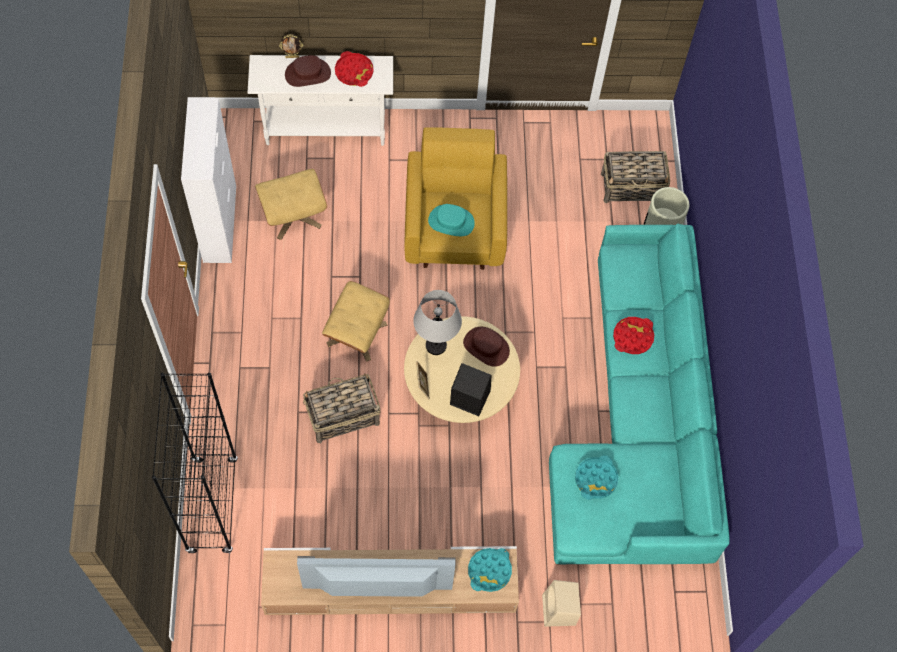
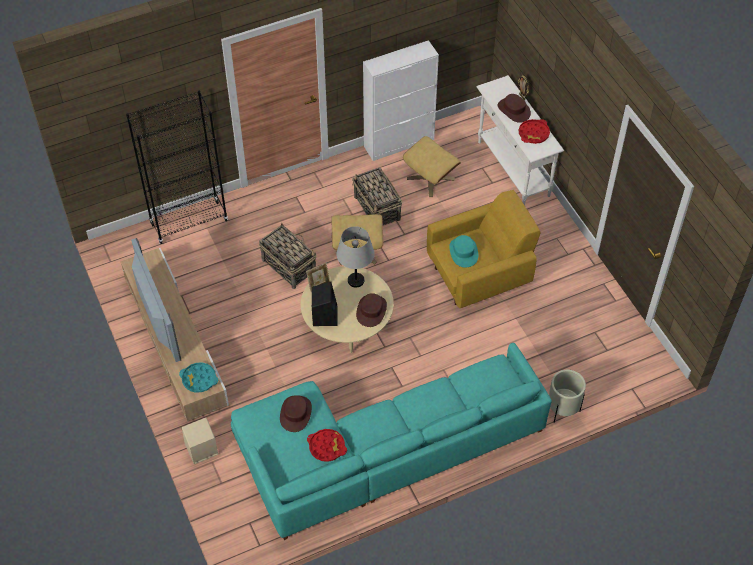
camera: 70 degrees right, 10 degrees down
(596, 479) = (296, 414): turquoise tray -> brown hat
(632, 187) = (592, 376): basket -> basket (377, 209)
(632, 337) = (430, 398): red tray -> red tray (327, 447)

